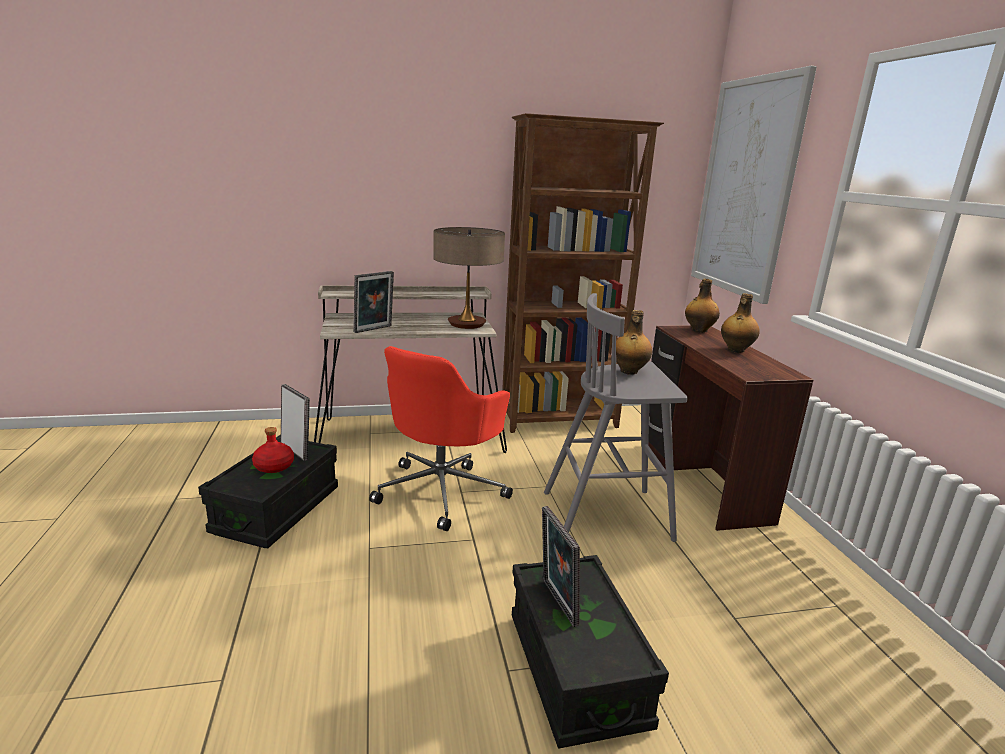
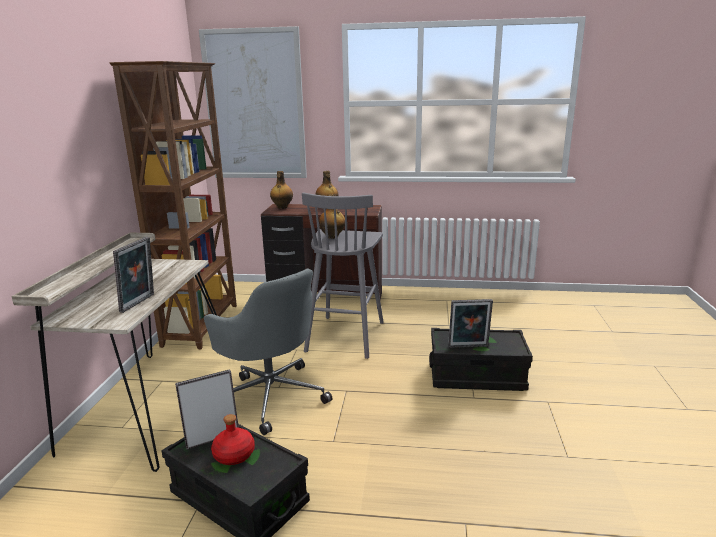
camera: 70 degrees left, 0 degrees up
(374, 329) = (139, 303): picture frame -> picture frame turned 45 degrees clockwise
(442, 491) = (271, 395): red office chair -> grey office chair
(467, 324) = (169, 266): table lamp -> none

